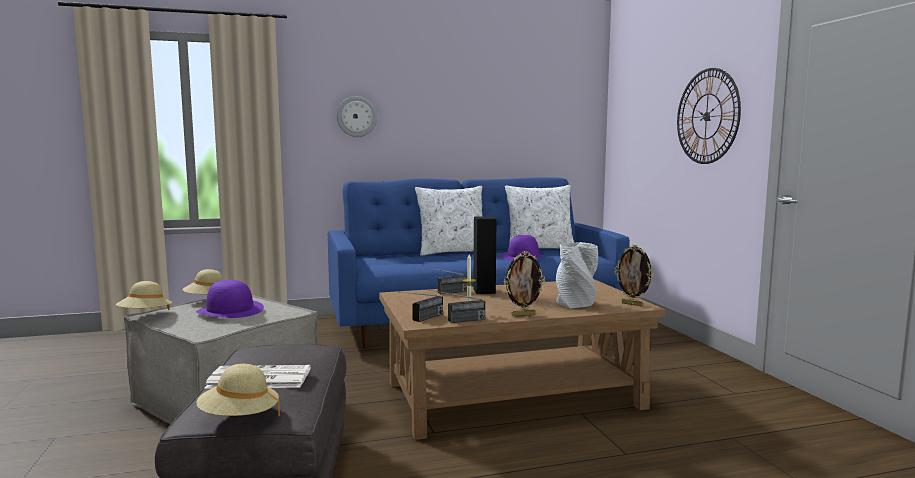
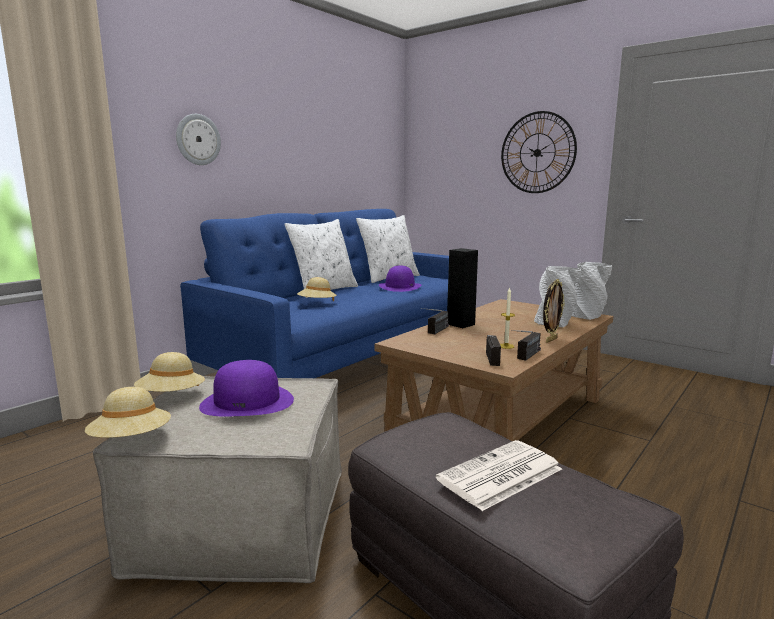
camera: 35 degrees left, 5 degrees up
(239, 418) = (608, 530): beige hat -> beige hat (317, 304)
(632, 304) = (587, 316): picture frame -> grey vase

